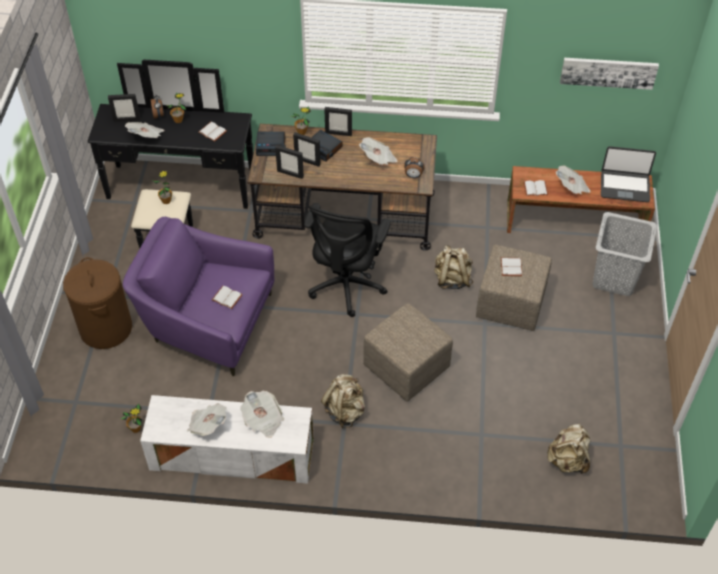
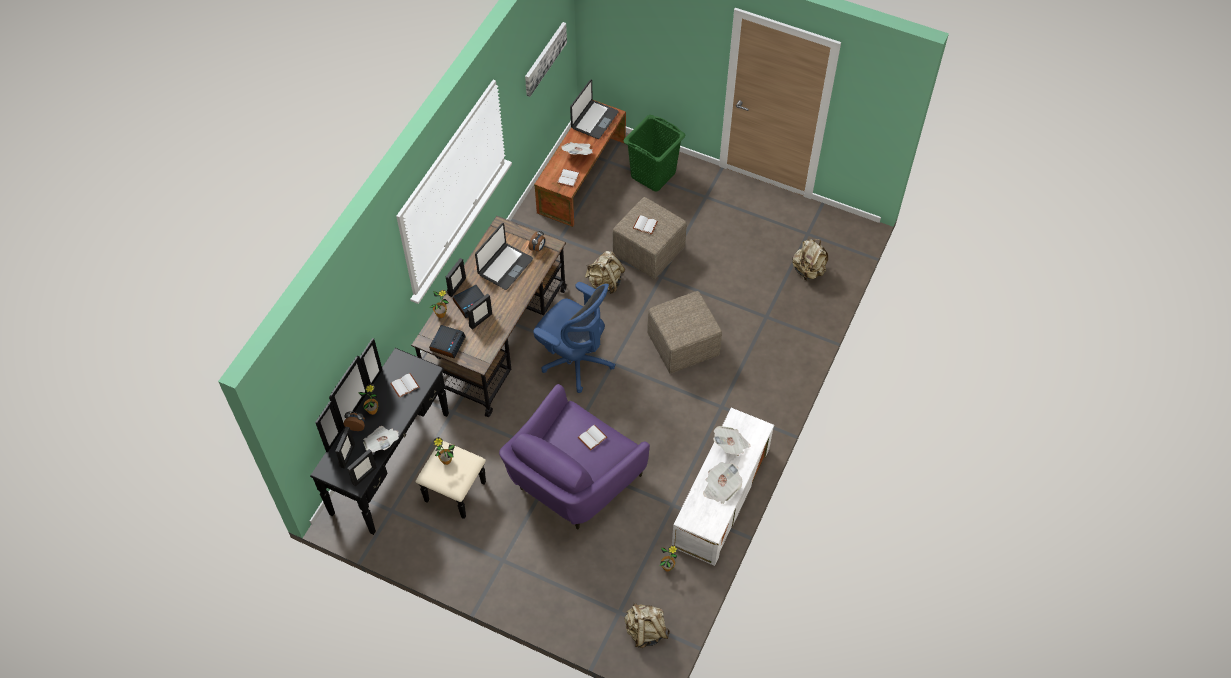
camera: 70 degrees left, 5 degrees up
(105, 328) = (543, 569): brown laundry basket -> none
(290, 173) = (490, 338): picture frame -> picture frame (364, 475)
(345, 411) = (709, 402): beige backpack -> beige backpack (645, 631)
(347, 281) = (573, 359): black office chair -> blue office chair
(378, 159) = (504, 266): newspaper -> laptop
(614, 278) = (653, 175): grey laundry basket -> green laundry basket

